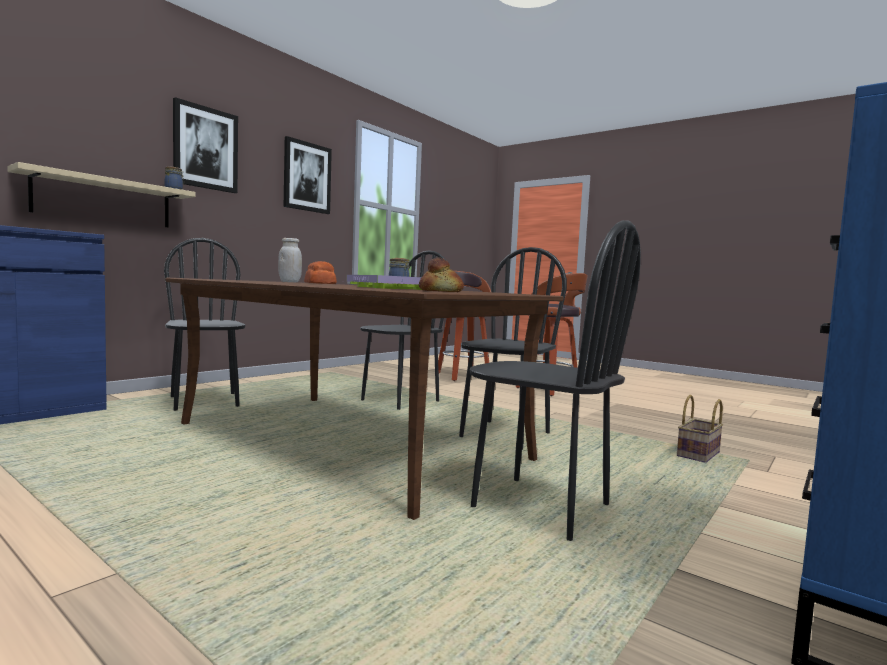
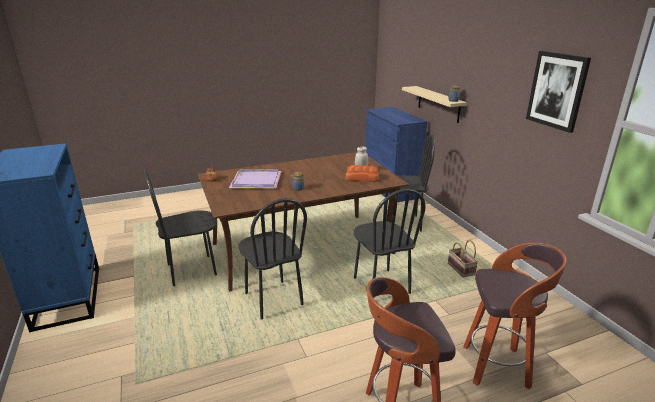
camera: 120 degrees right, 20 degrees up
(205, 148) = (483, 69): picture -> none
(699, 455) = (167, 365): basket -> basket (460, 269)

